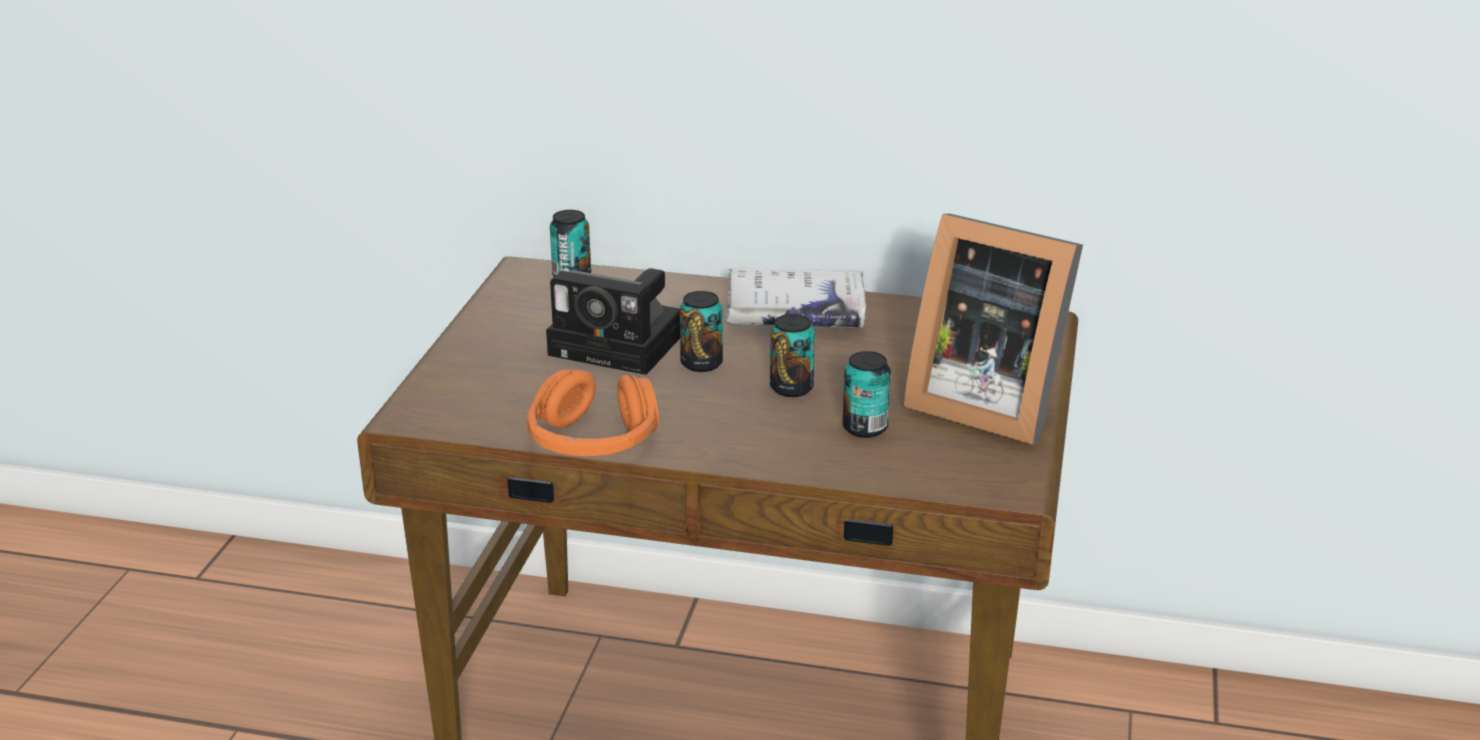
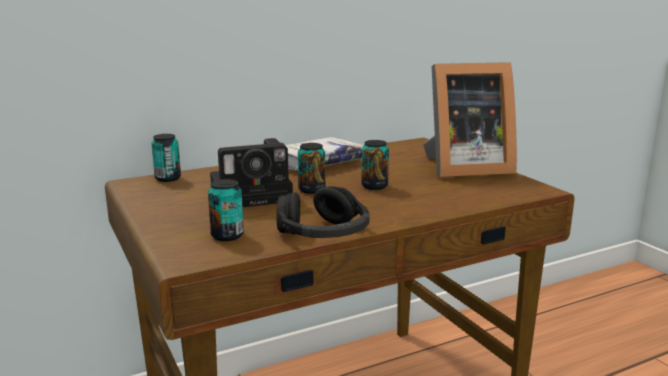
camera: 40 degrees left, 10 degrees down
(592, 441) = (323, 234): orange headphones -> black headphones
(865, 428) = (438, 189): can -> can (227, 235)

